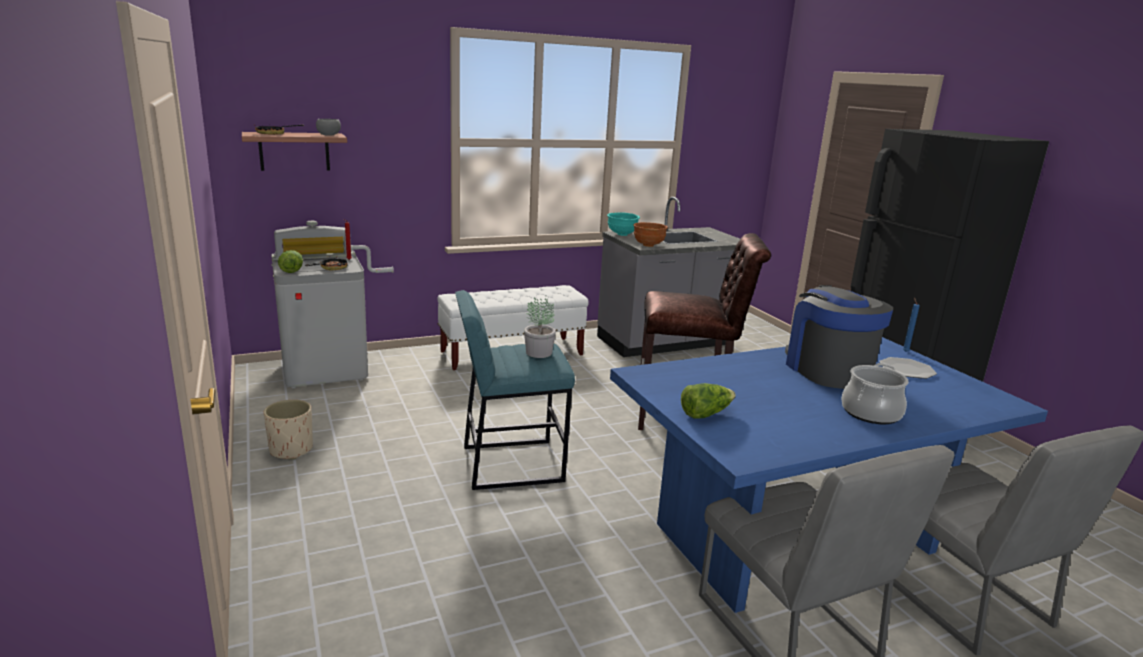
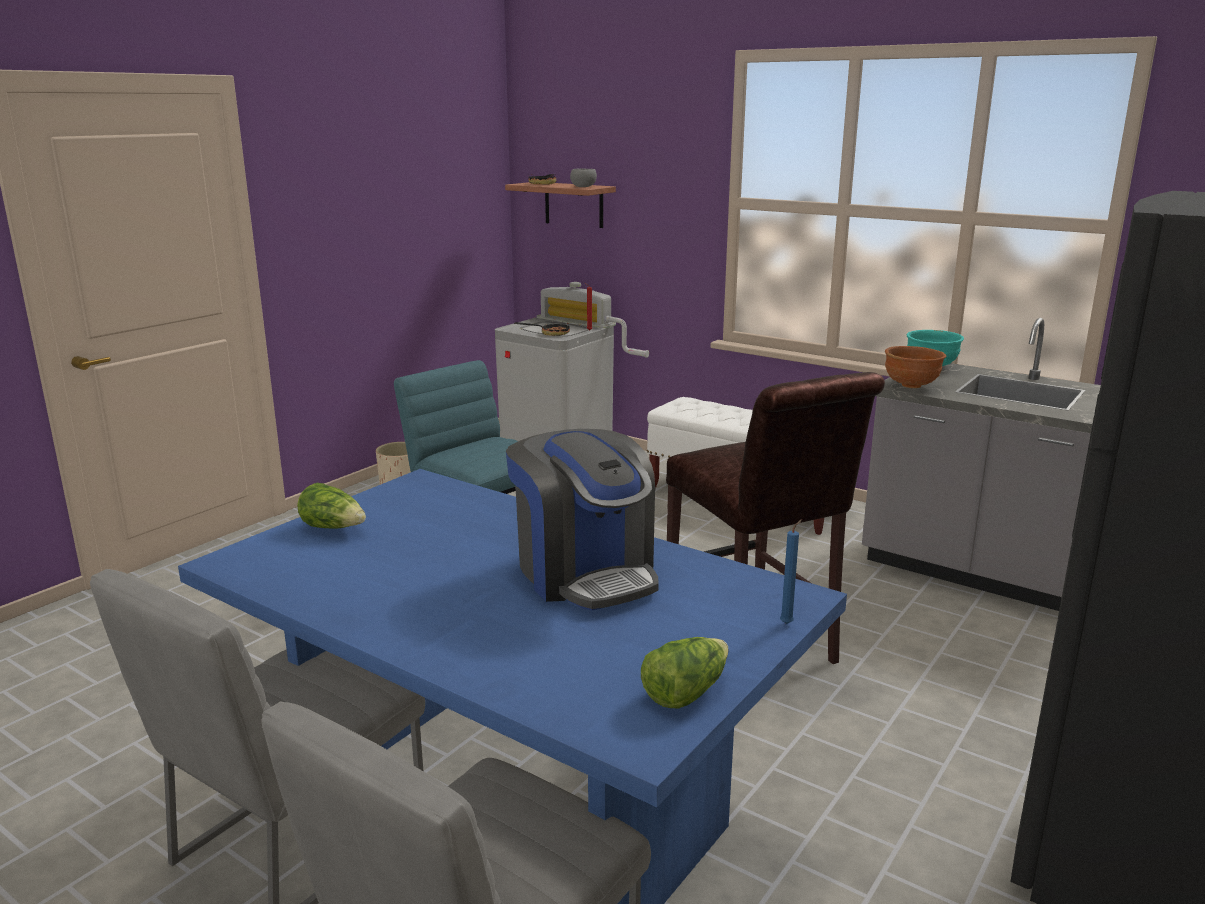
camera: 60 degrees right, 0 degrees up
(291, 270) = (521, 327): lettuce -> lettuce (685, 692)
(538, 352) = (501, 452): potted plant -> none
(827, 370) = (585, 573): coffee machine -> coffee machine turned 105 degrees clockwise
(871, 413) = (442, 619): cooking pot -> none
(906, 370) = (685, 631): plate -> none

